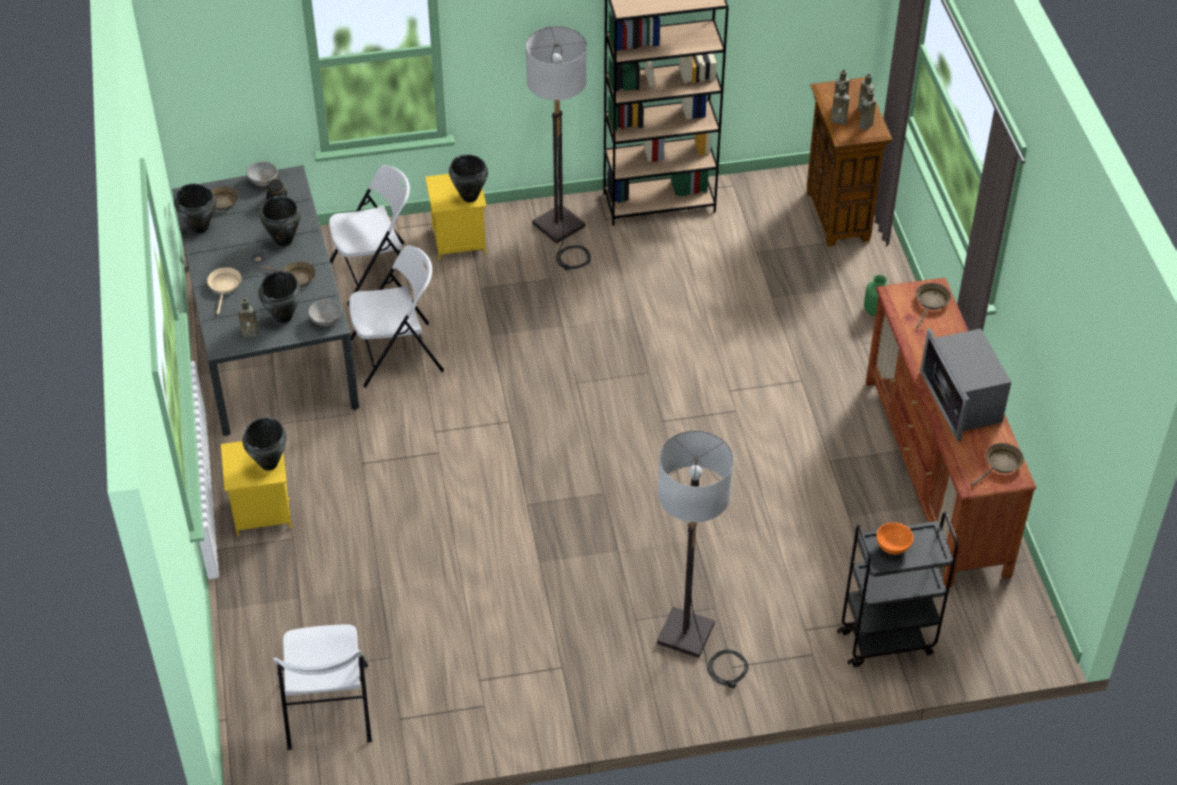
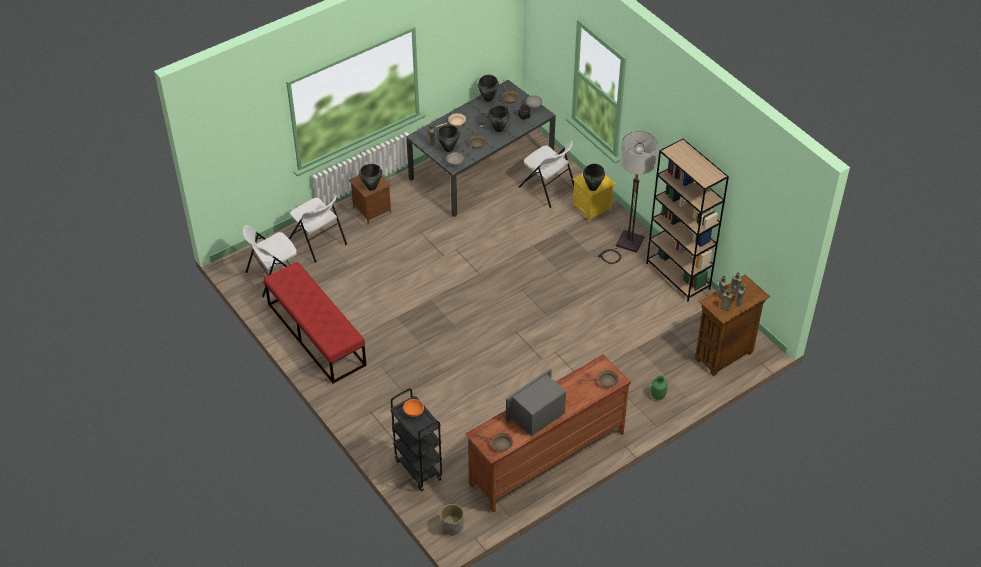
camera: 65 degrees right, 0 degrees up
(261, 510) = (372, 209): yellow nightstand -> brown nightstand
(396, 355) = (497, 216): white chair -> white chair (317, 241)
(511, 688) = (316, 334): none -> red bench
(697, 644) = (377, 394): floor lamp -> none
(1019, 638) = (452, 527): none -> grey planter

